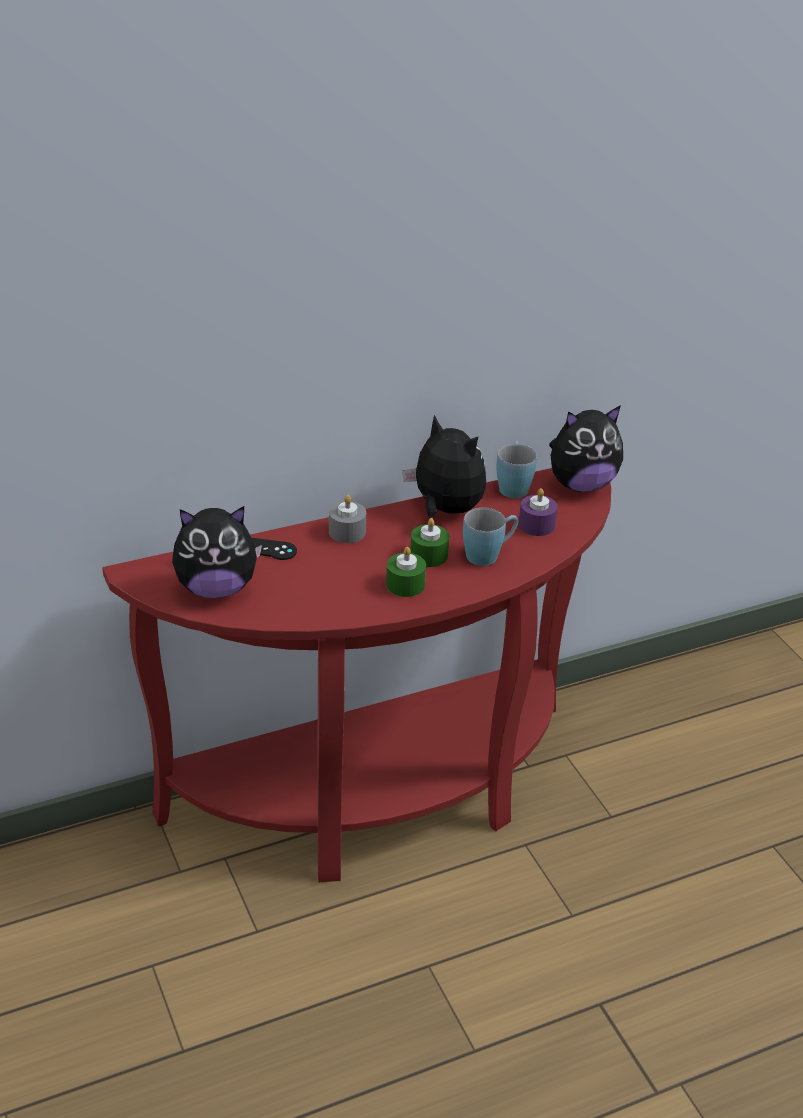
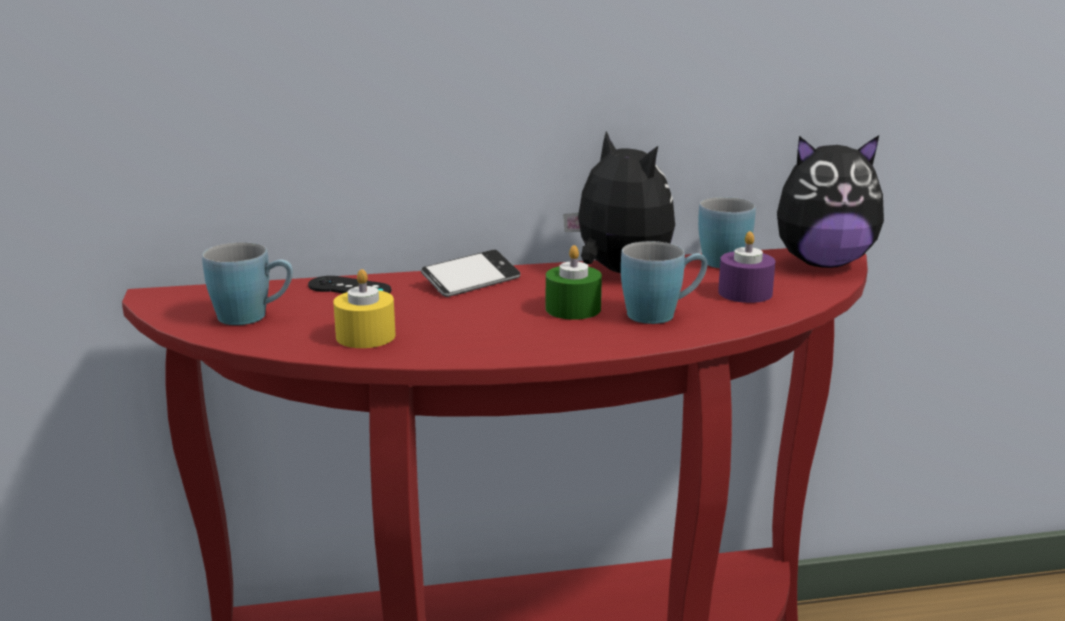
camera: 15 degrees right, 15 degrees down
(216, 588) = (253, 317): plush toy -> blue mug
(304, 600) = (365, 336): none -> yellow candle
(347, 532) = (471, 281): grey candle -> phone
(405, 585) = (522, 333): green candle -> none

